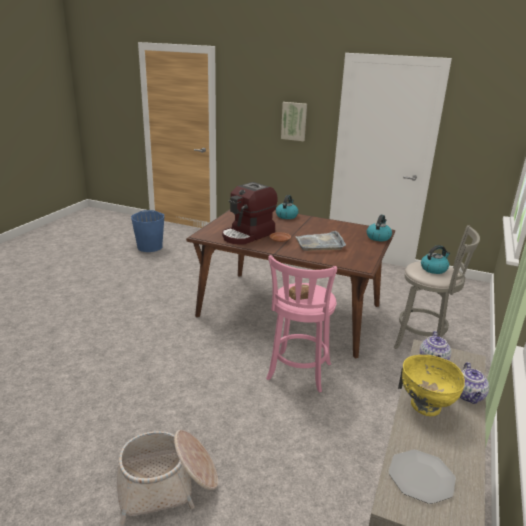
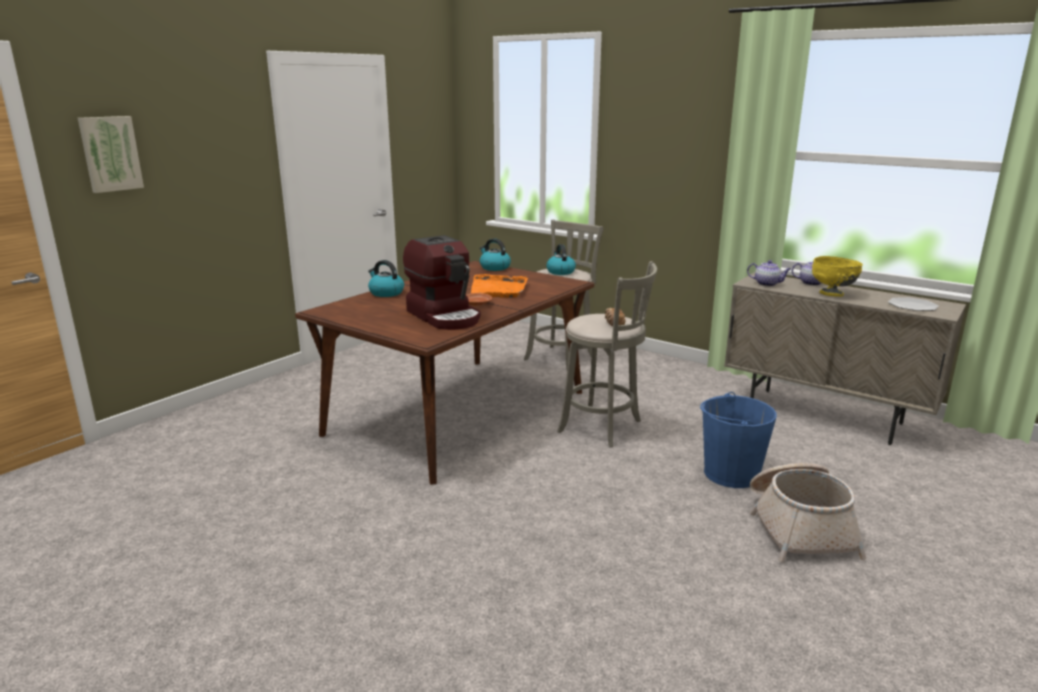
camera: 75 degrees left, 5 degrees down
(150, 247) = (83, 520): blue bucket -> blue bucket (730, 473)
(294, 121) = (213, 171): picture -> picture (110, 153)
(298, 373) = (604, 427): pink stool -> grey stool
(320, 243) = (498, 289): grey tray -> orange tray

